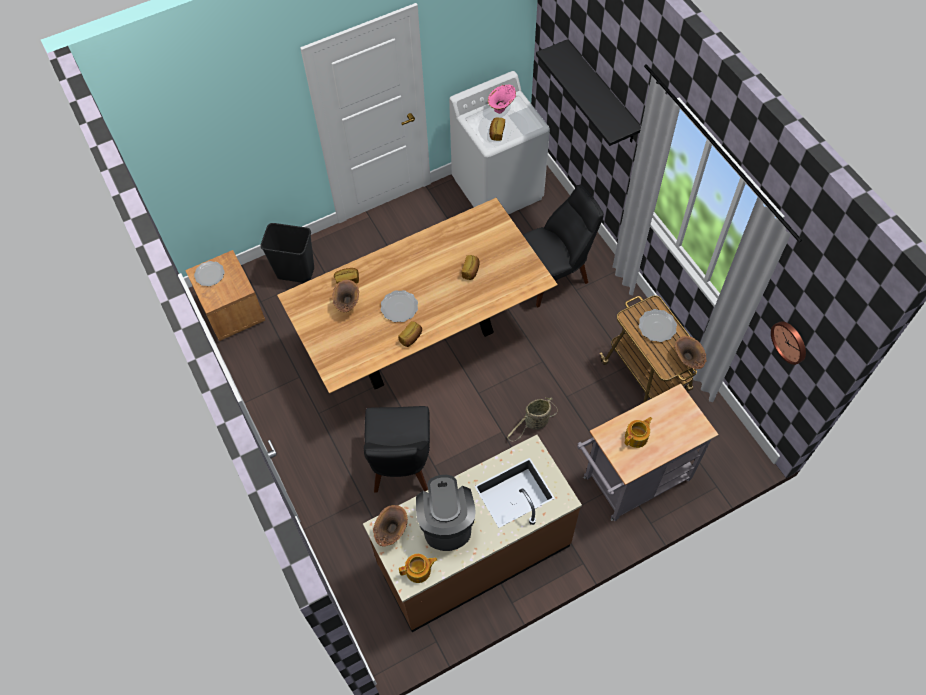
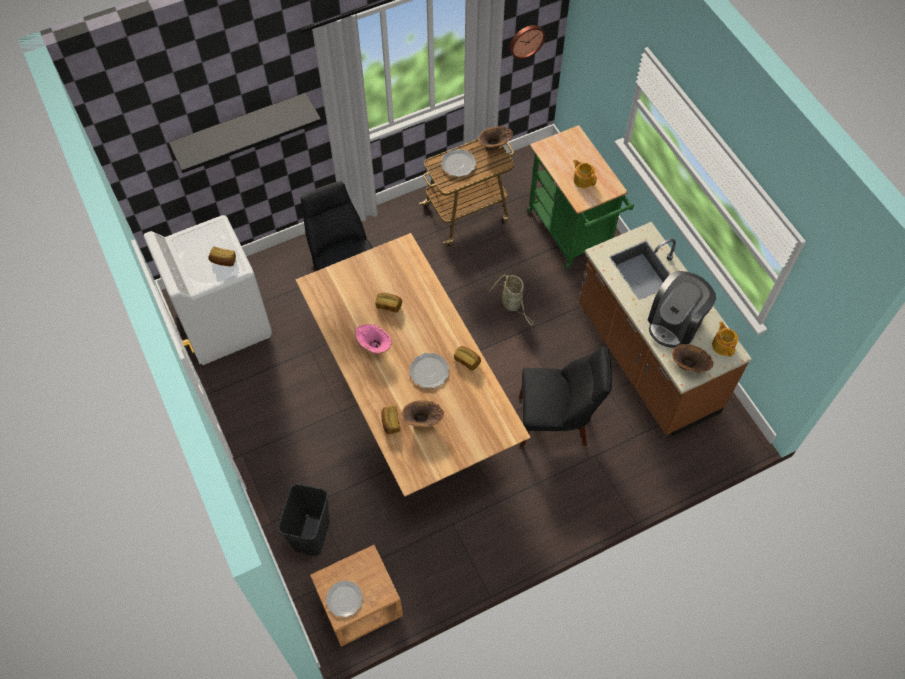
camera: 90 degrees left, 0 degrees up
(446, 522) = (675, 323): coffee machine -> coffee machine turned 45 degrees counterclockwise
(502, 108) = (187, 254): pink vase -> pink vase (374, 346)
(631, 482) = (571, 235): grey cart -> green cart

